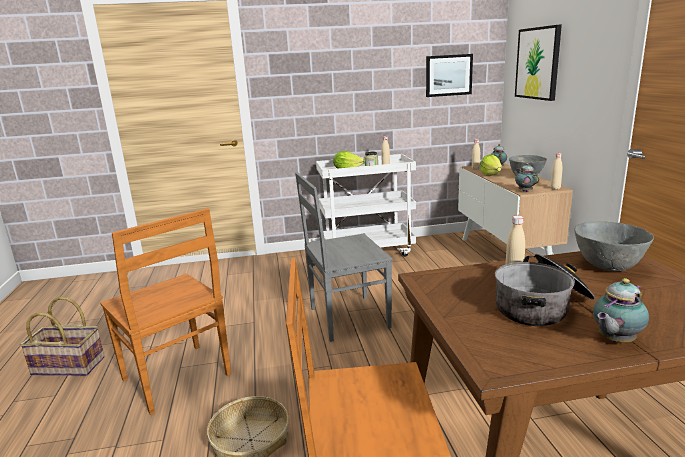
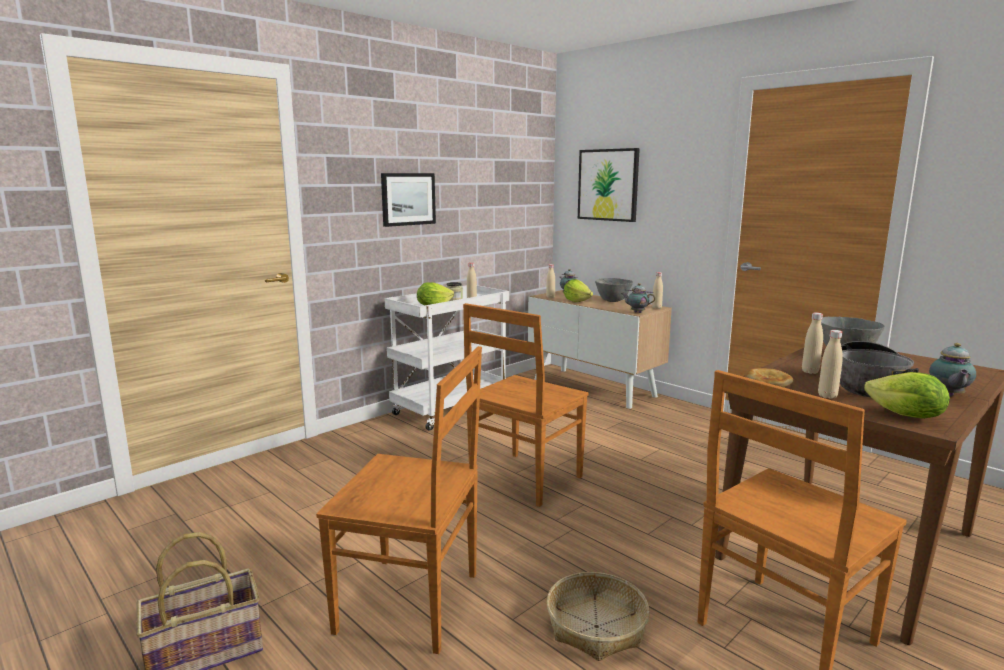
camera: 35 degrees left, 5 degrees down
(346, 318) = (523, 480): grey chair -> brown chair
(444, 279) = (768, 382): none -> bread
(448, 75) = (510, 194): picture -> picture (408, 199)
(466, 306) = (827, 396): none -> beige bottle
(496, 348) = (906, 416): none -> lettuce

